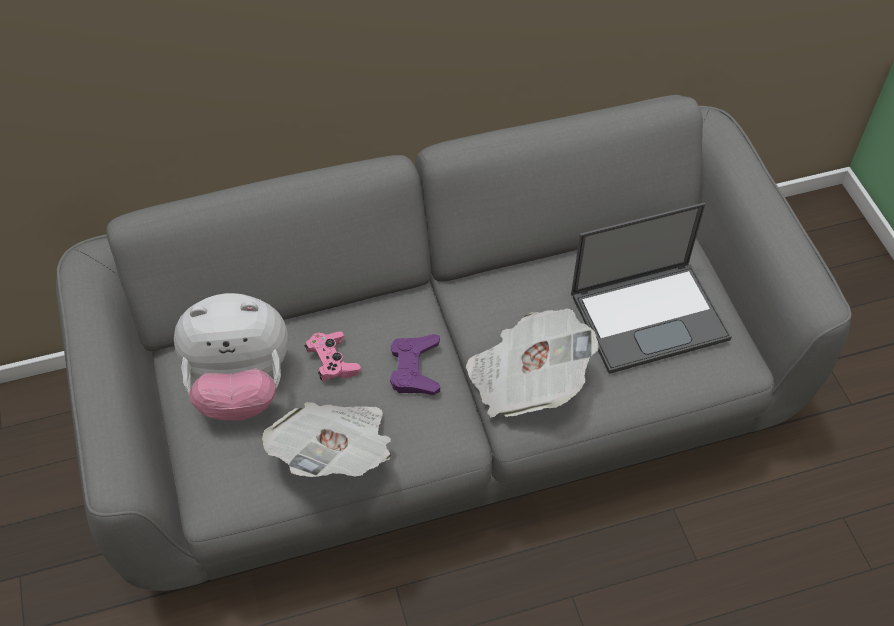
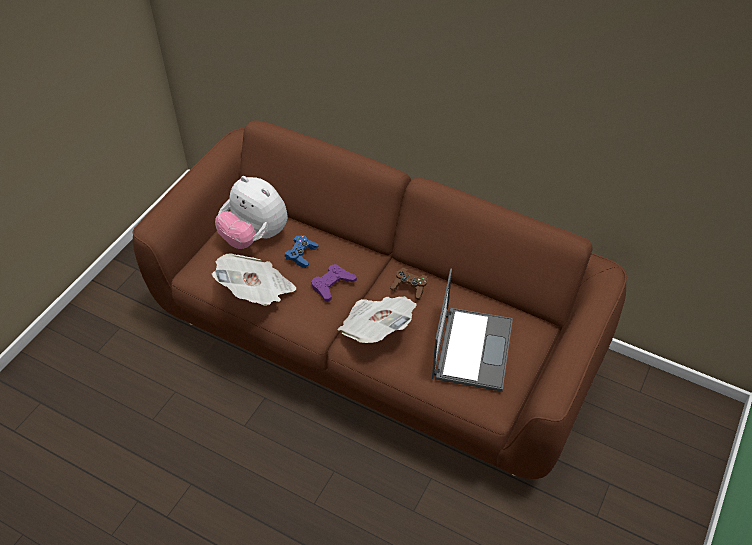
camera: 45 degrees right, 5 degrees down
(333, 362) = (301, 255): pink game controller -> blue game controller
(447, 410) = (376, 343): grey sofa -> brown sofa
(505, 301) = (409, 288): none -> brown game controller
(650, 315) = (472, 347): laptop -> laptop turned 105 degrees counterclockwise

